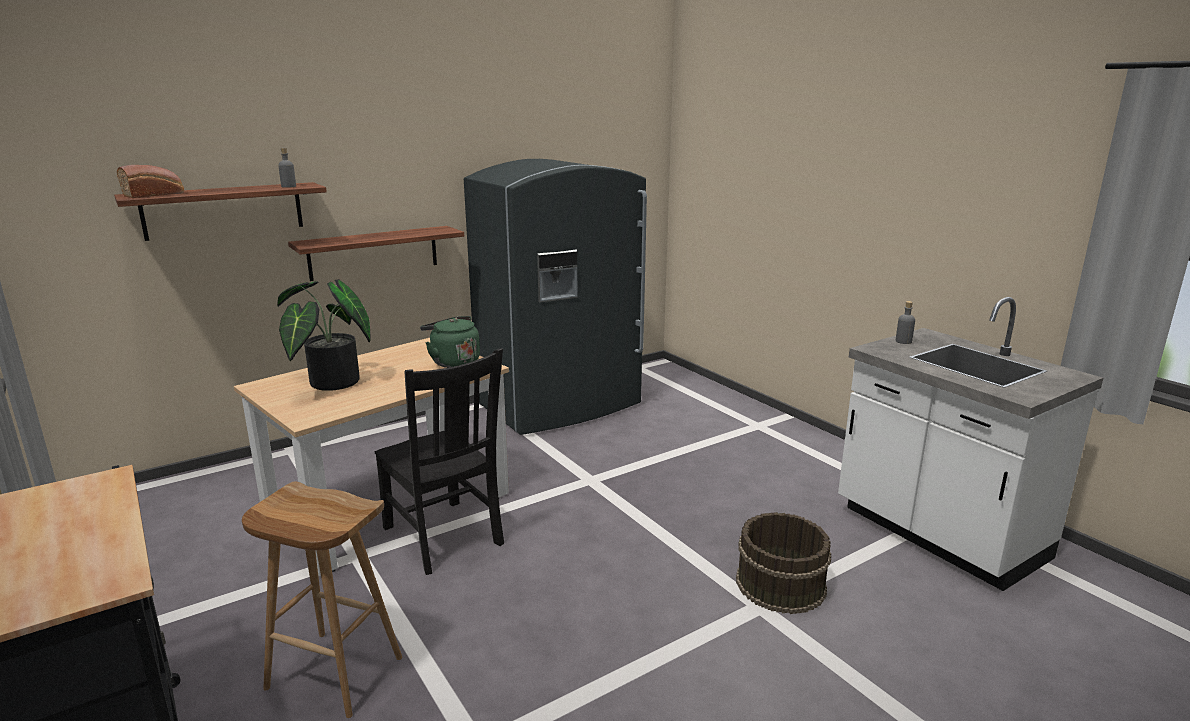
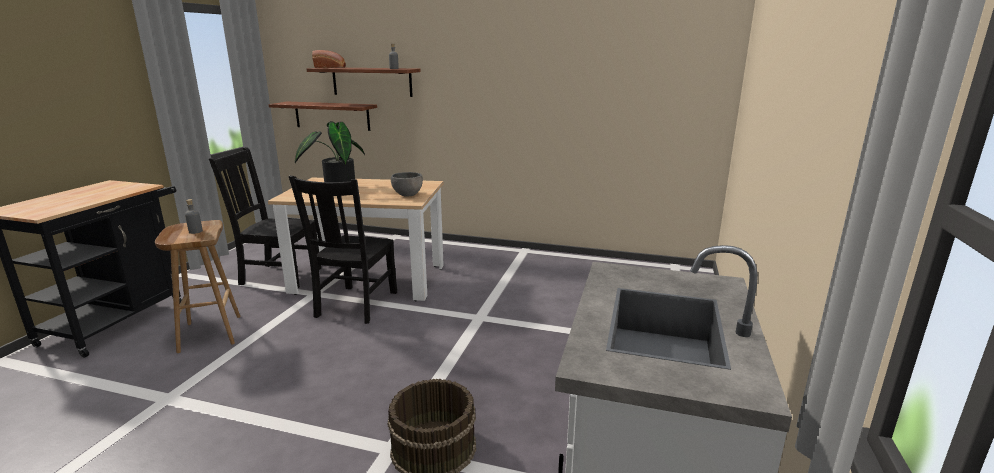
camera: 50 degrees right, 0 degrees up
(242, 568) = (278, 276): none -> black chair
(374, 252) = (454, 121): shelf -> shelf (332, 116)
(453, 362) = (408, 194): green kettle -> grey bowl
(560, 405) = (562, 269): grey fridge -> none
(903, 341) = (666, 277): grey bottle -> grey bottle (195, 231)

